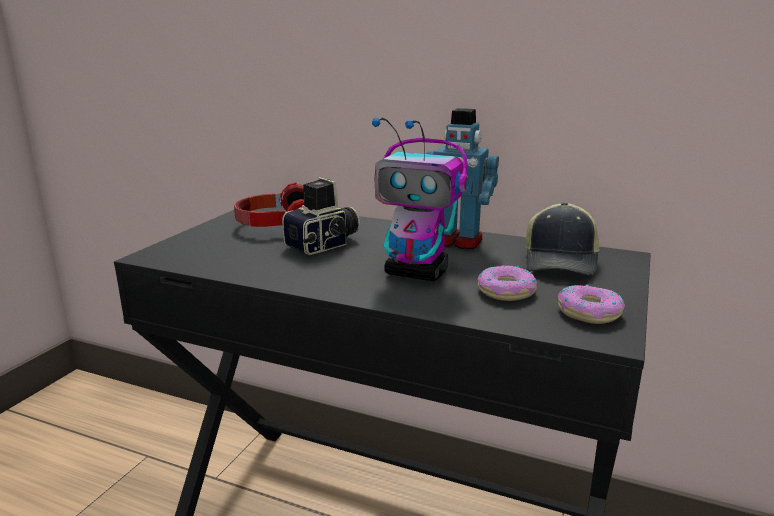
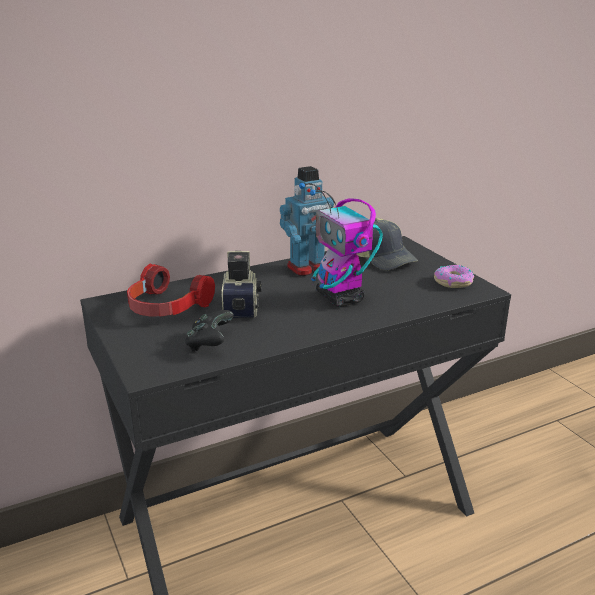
camera: 50 degrees left, 5 degrees up
(233, 257) = (209, 343): none -> black game controller
(418, 273) = (340, 298): toy robot -> toy robot turned 90 degrees clockwise
(506, 292) = (402, 288): donut -> none

